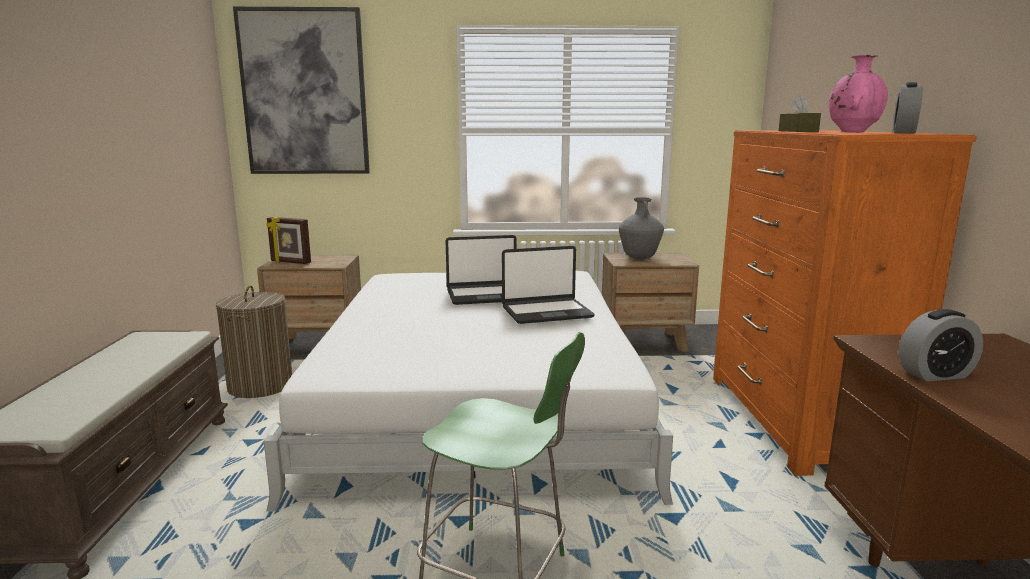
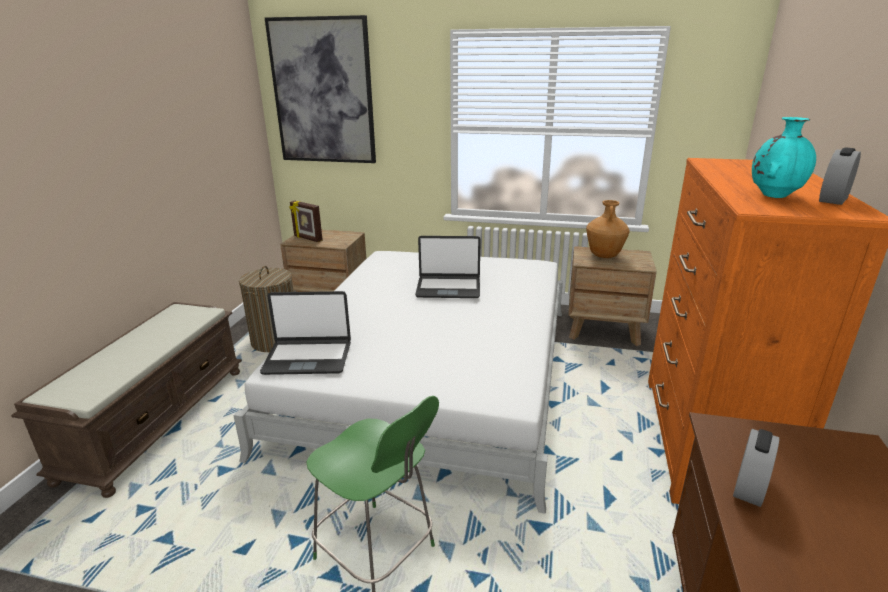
camera: 15 degrees right, 10 degrees up
(546, 312) = (490, 314): laptop -> laptop (308, 358)
(639, 258) = (604, 256): grey vase -> brown vase
(798, 131) = (732, 178): brown tissue box -> none
(853, 132) = (774, 196): pink vase -> turquoise vase
(935, 374) = (749, 487): alarm clock -> alarm clock turned 60 degrees counterclockwise

